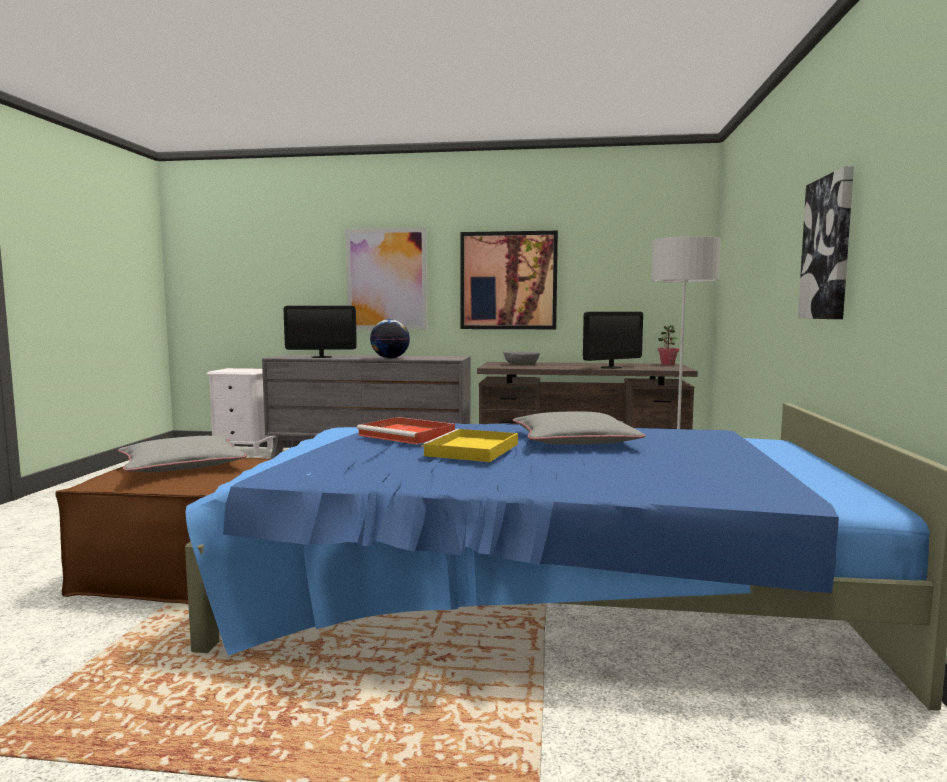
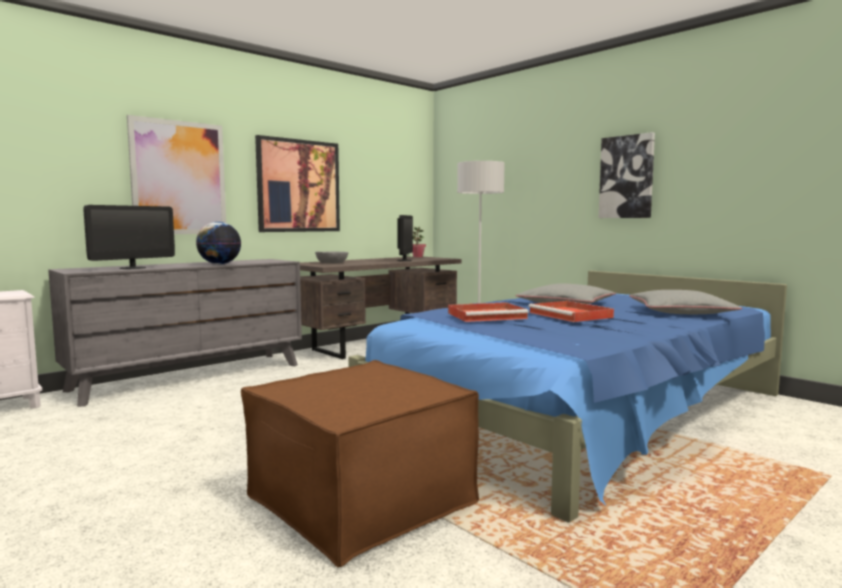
camera: 50 degrees left, 0 degrees up
(182, 466) = (345, 384): grey pillow -> grey pillow (680, 312)
(472, 450) = (571, 315): yellow tray -> red tray

